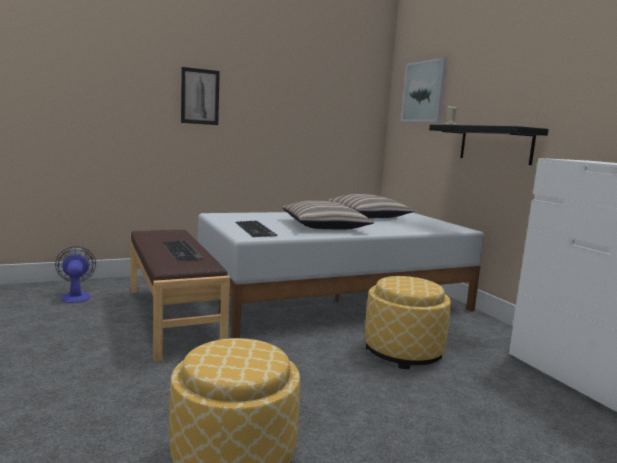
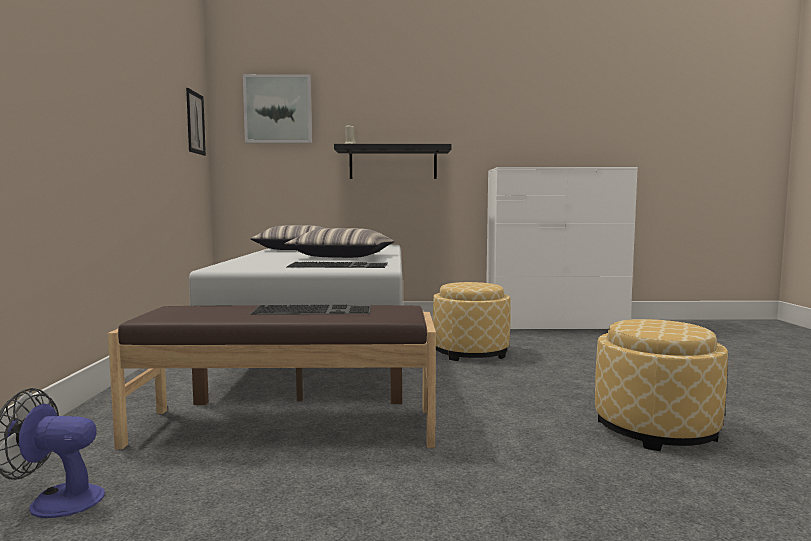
camera: 65 degrees left, 5 degrees down
(200, 96) = (72, 77): picture -> picture (195, 123)

